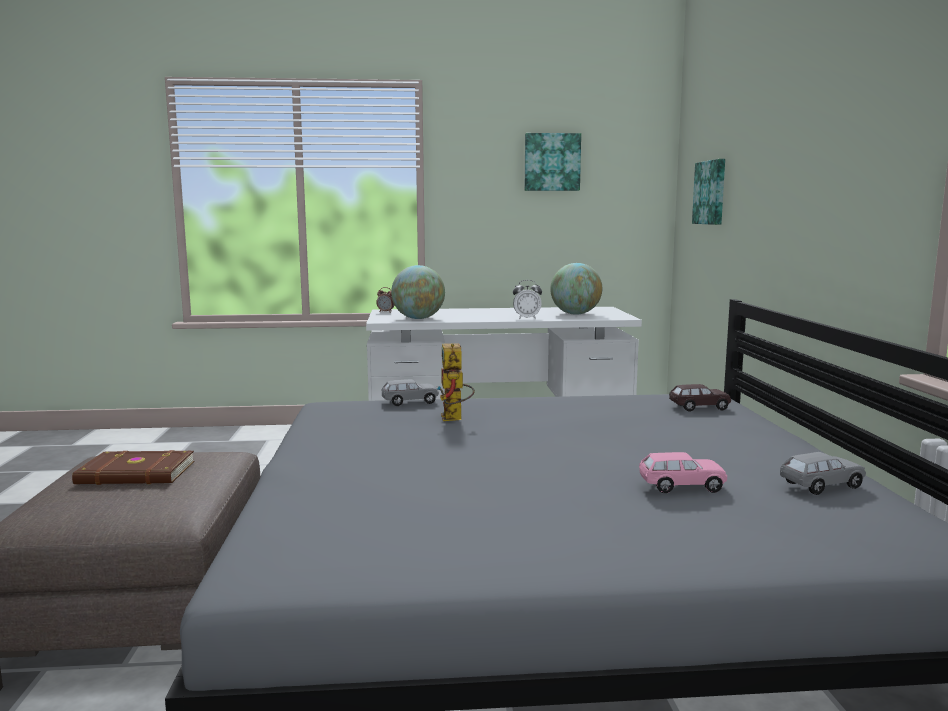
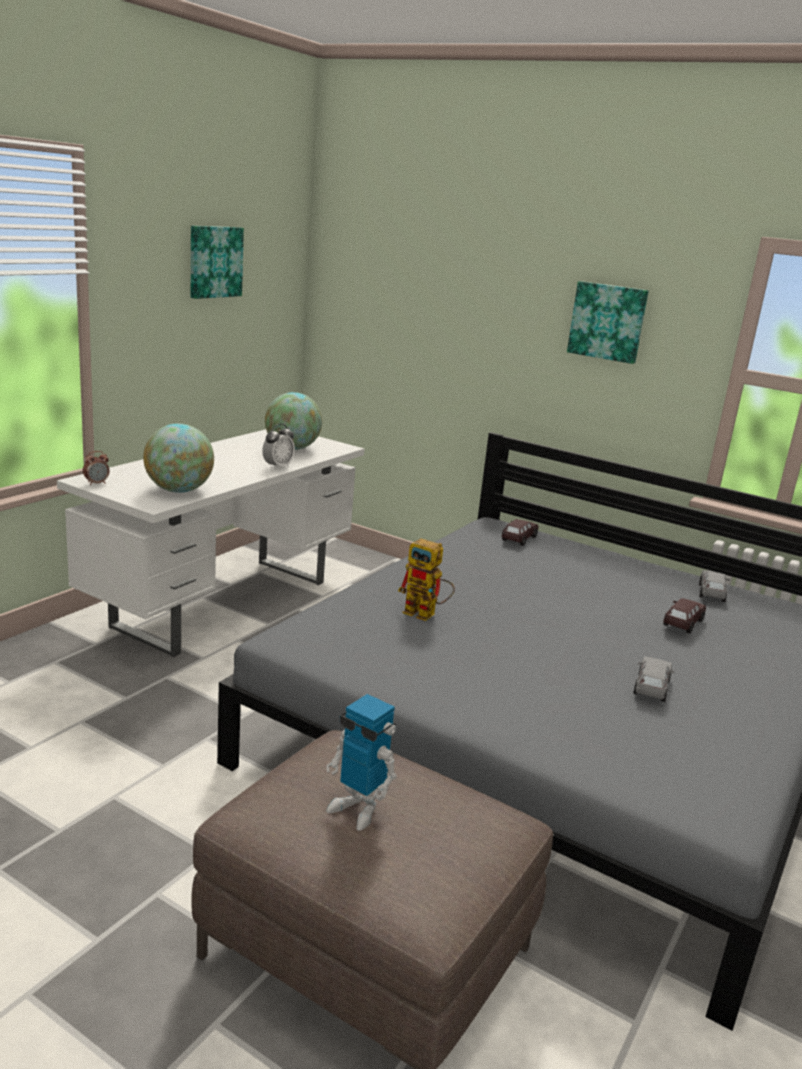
camera: 55 degrees left, 10 degrees up
(136, 474) = (357, 809): brown book -> toy robot
(410, 402) = (339, 607): grey toy car -> grey toy car (651, 688)
(681, 486) = (682, 623): pink toy car -> brown toy car
(711, 192) = (391, 310): picture -> picture (607, 322)

